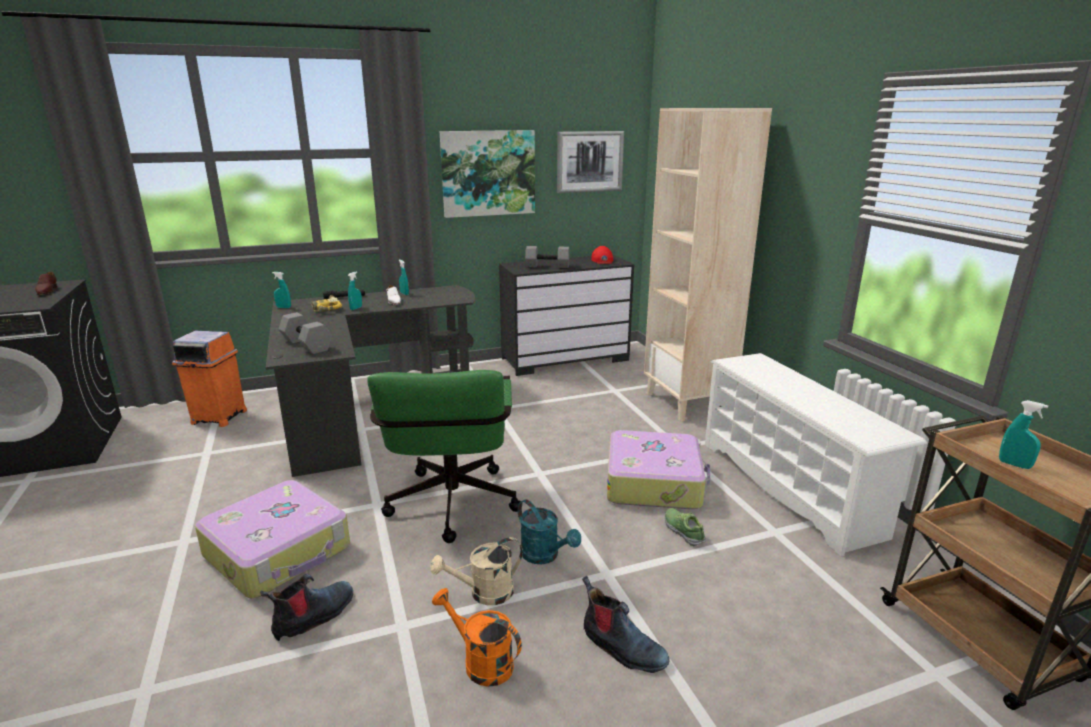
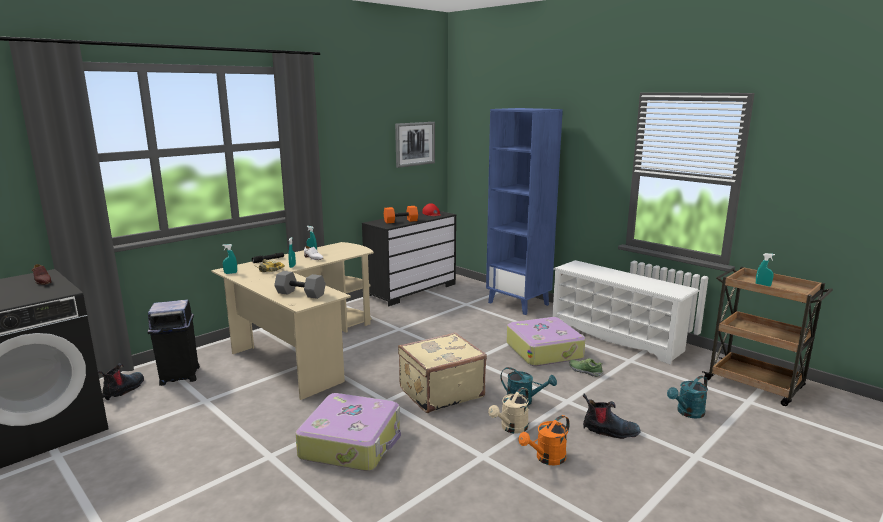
camera: 25 degrees left, 5 degrees down
(218, 417) = (179, 376): orange trash can -> black trash can
(314, 617) = (423, 468): boot -> boot (124, 390)
(367, 410) = (303, 347): black desk -> beige desk
(451, 509) = (440, 392): green office chair -> beige suitcase
(481, 662) = (546, 459): orange watering can -> orange watering can turned 45 degrees counterclockwise
(488, 173) = (353, 156): picture -> none
(547, 266) = (400, 221): grey dumbbell -> orange dumbbell
(688, 403) = (519, 303): beige bookcase -> blue bookcase
(789, 658) = (687, 413): none -> turquoise watering can

